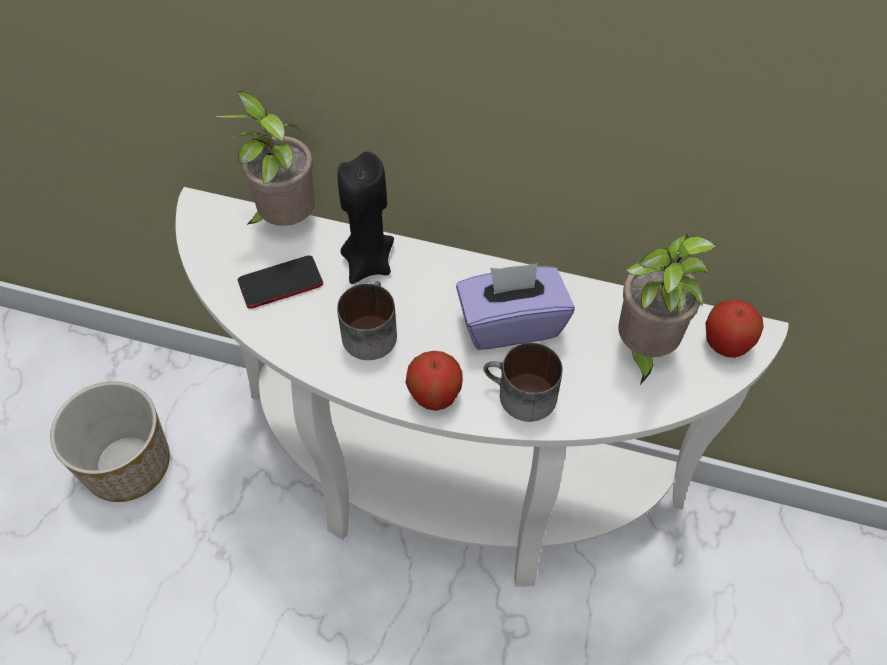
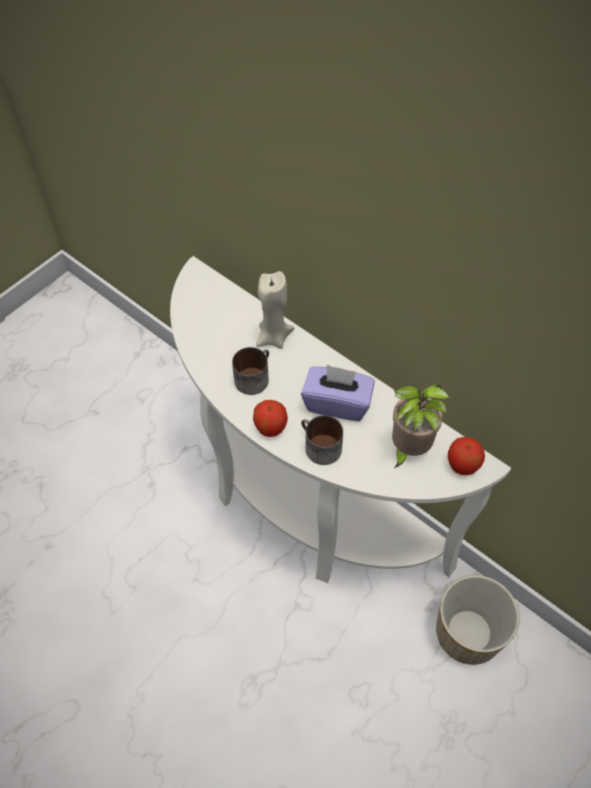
camera: 25 degrees right, 0 degrees up
(127, 465) = (122, 412): planter -> planter (467, 633)
(280, 283) = (218, 331): phone -> none
(284, 220) = (239, 295): potted plant -> none
(368, 263) = (273, 337): black candle -> beige candle

